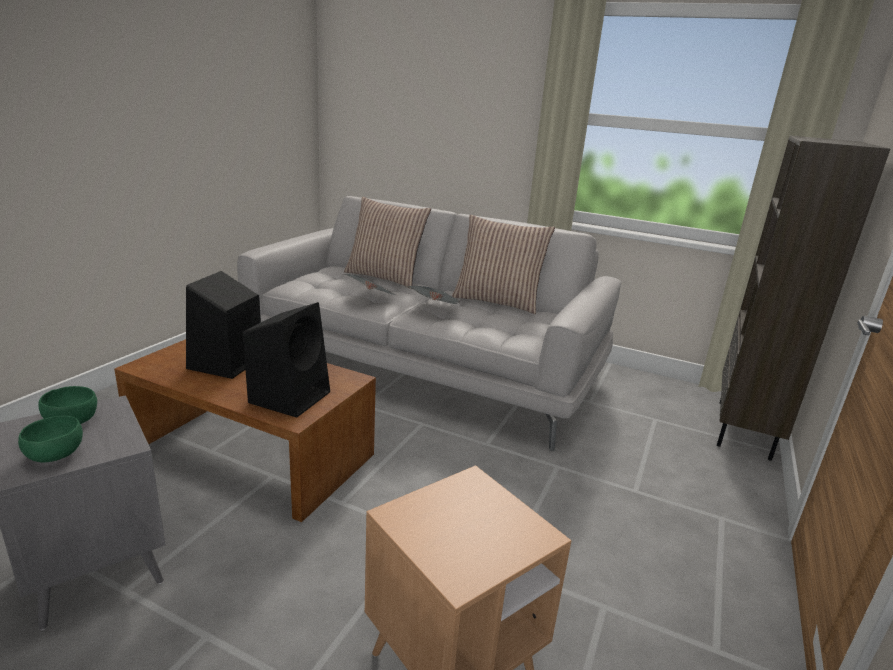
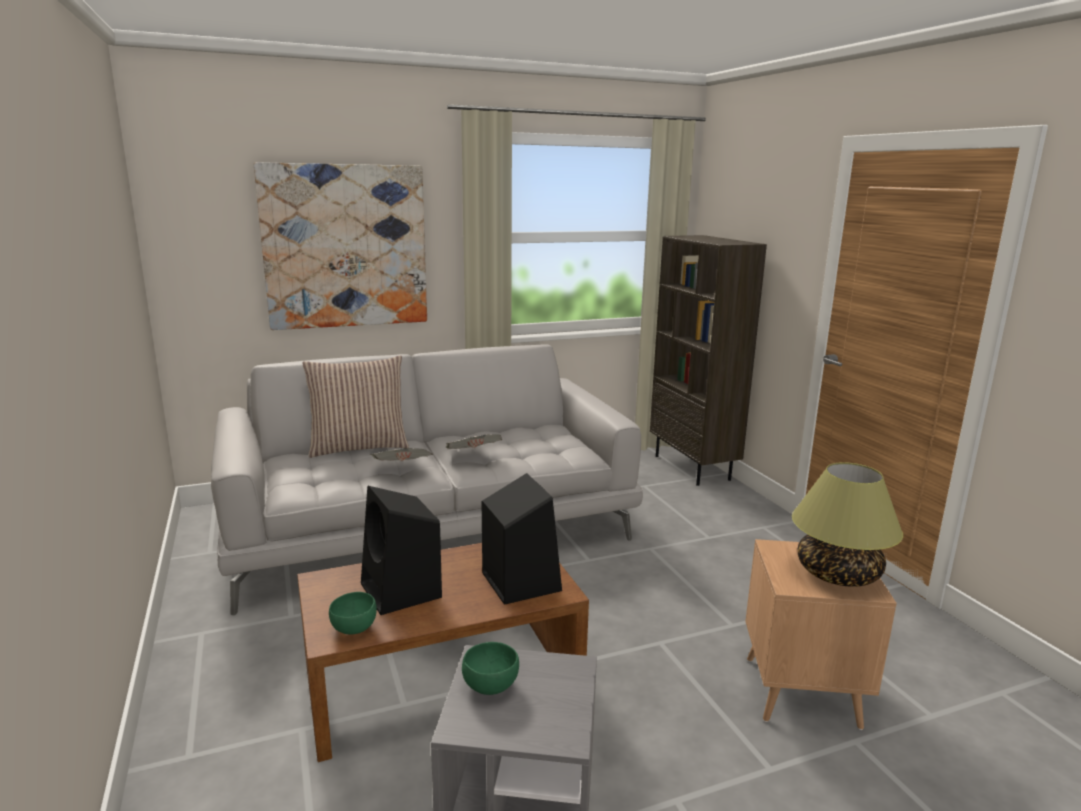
camera: 45 degrees left, 5 degrees down
(55, 456) = (554, 709): green bowl -> green bowl (354, 628)
(447, 112) = (345, 247): none -> picture
(470, 542) = (839, 574): none -> table lamp
(497, 301) = (496, 431): pillow -> none

